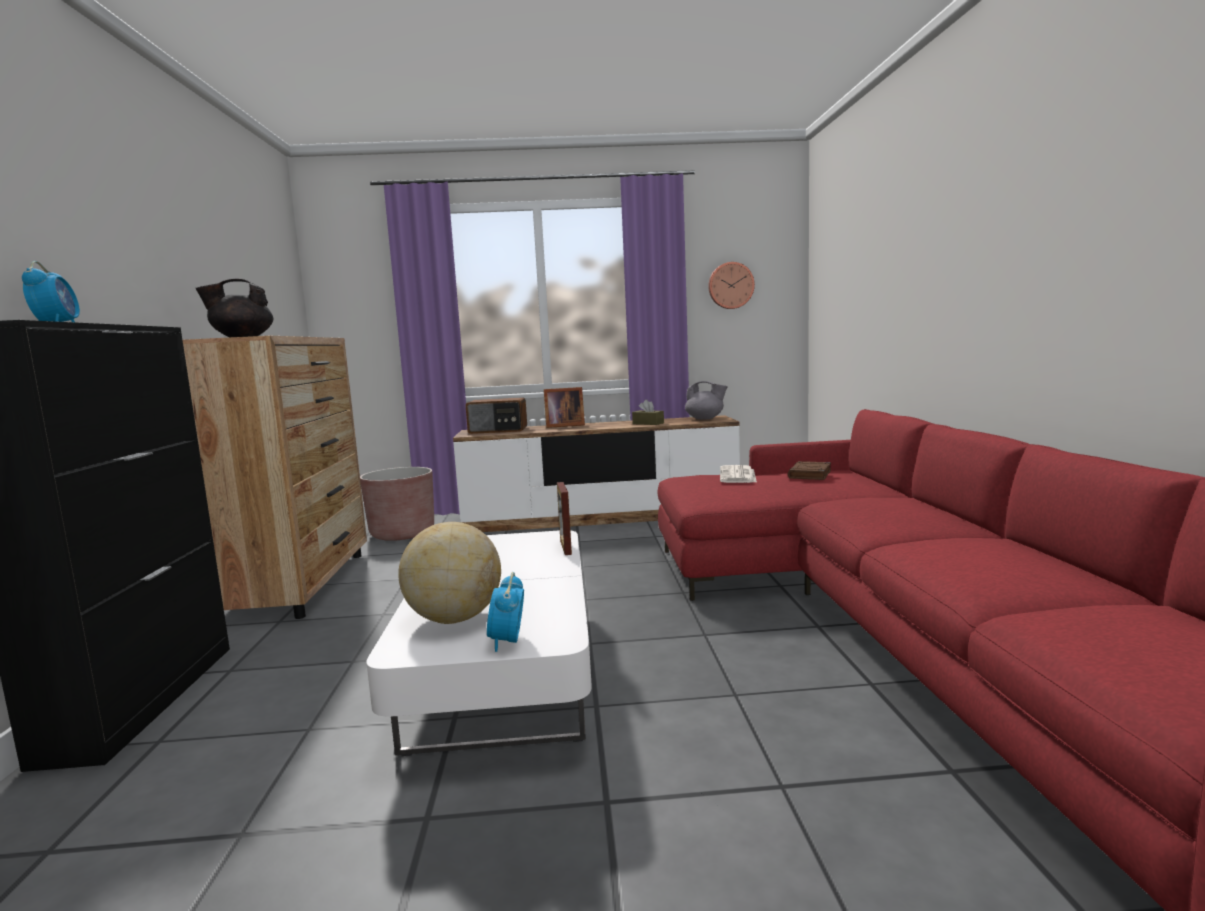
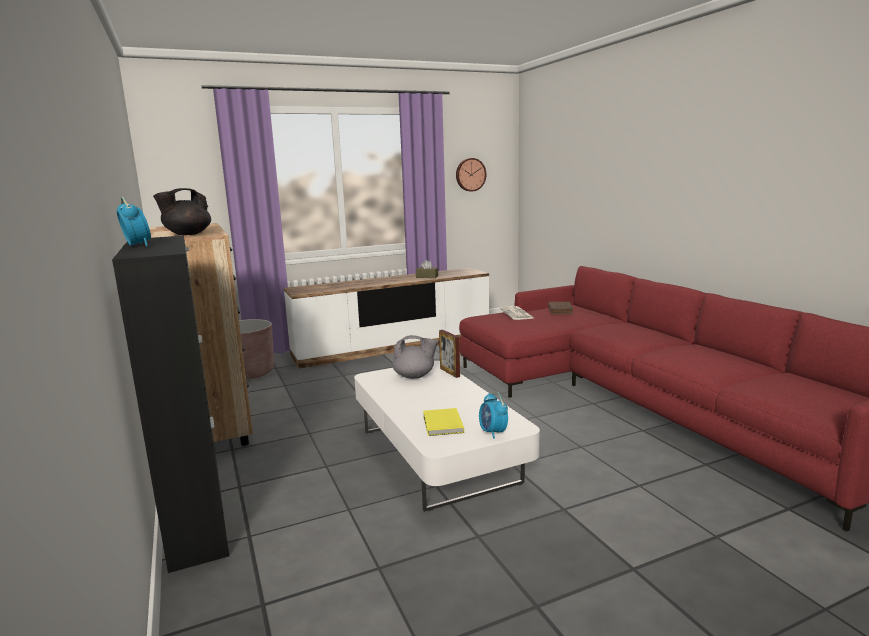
camera: 20 degrees left, 5 degrees up
(454, 618) = (442, 424): globe -> yellow book
(498, 430) = (317, 287): radio -> none
(563, 425) = (364, 281): picture frame -> none
(705, 419) = (462, 271): grey teapot -> grey teapot (414, 376)

